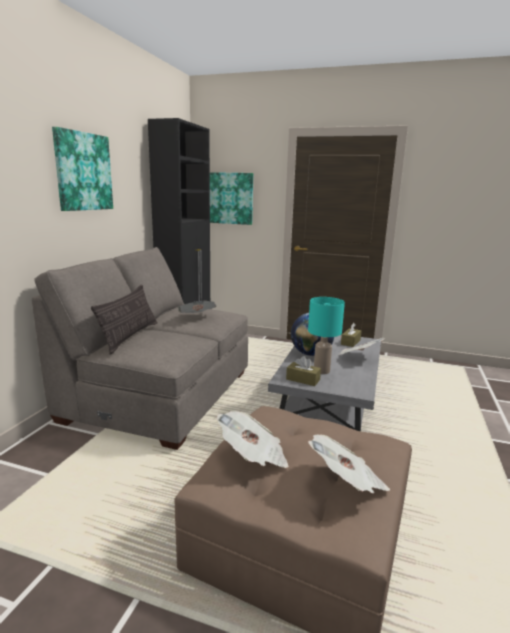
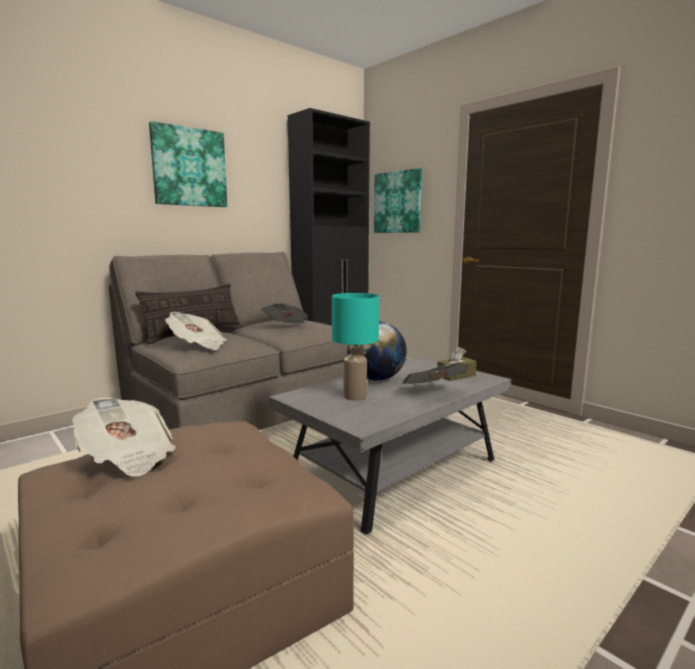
camera: 30 degrees right, 5 degrees down
(303, 379) = (314, 400): brown tissue box -> none
(347, 482) = (159, 511): newspaper -> newspaper (198, 345)

